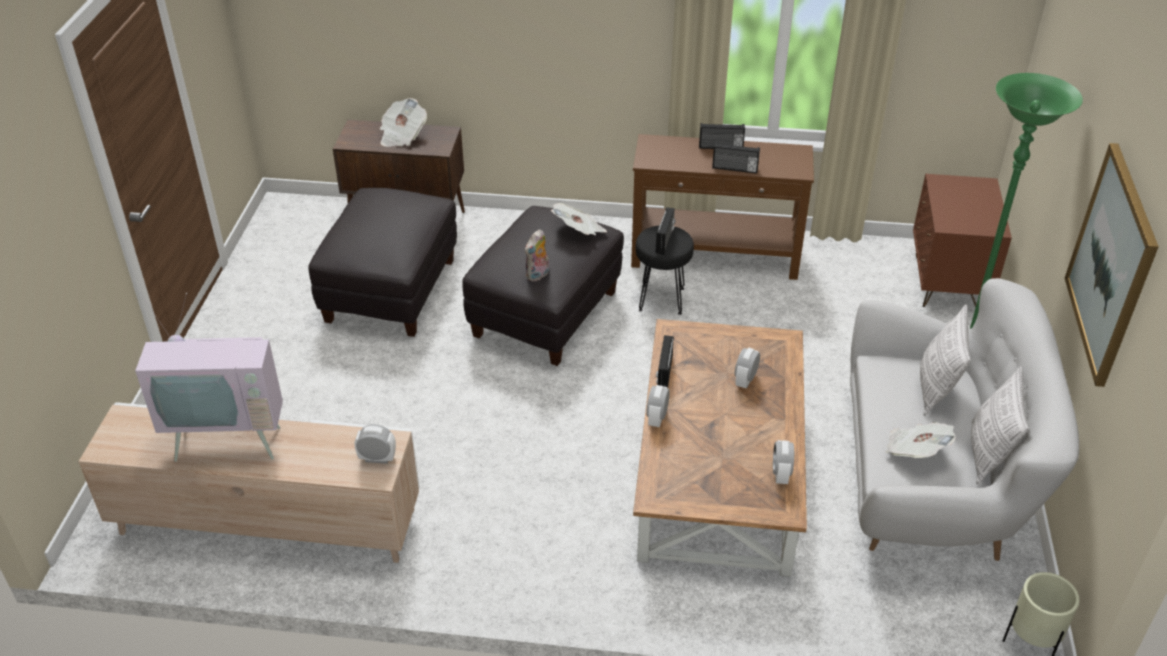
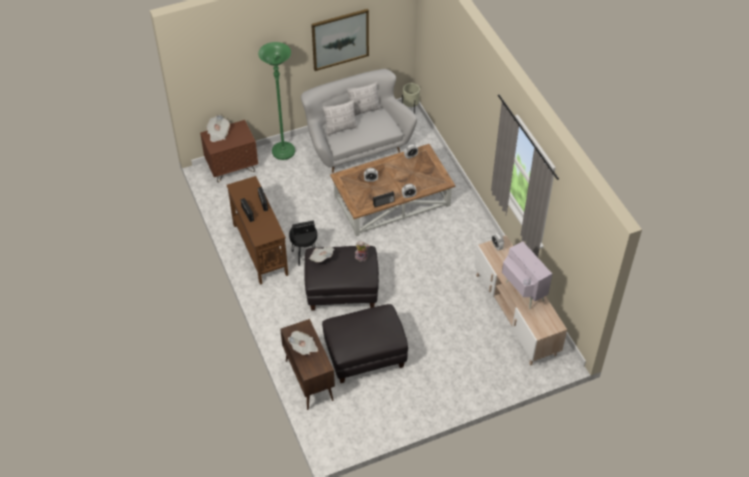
camera: 120 degrees left, 10 degrees up
(915, 451) = (376, 126): newspaper -> newspaper (218, 133)

